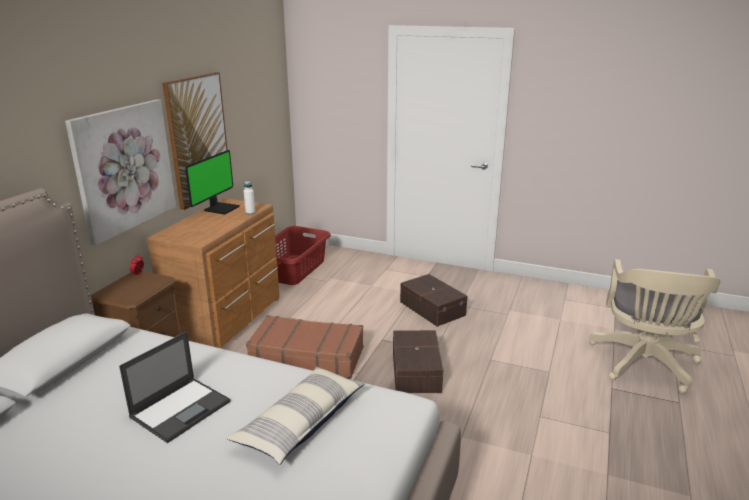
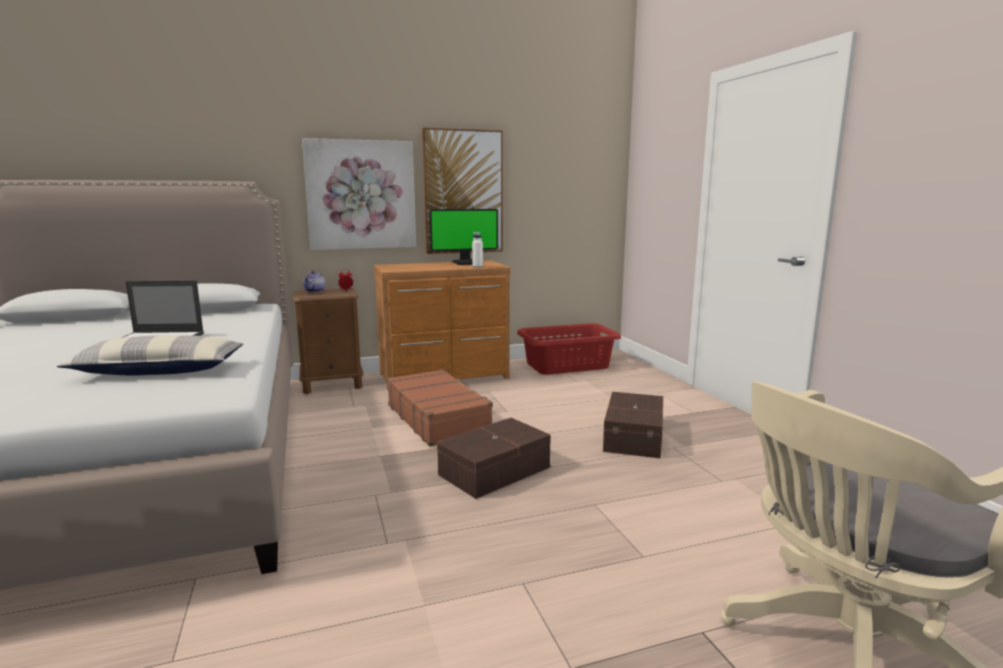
camera: 50 degrees right, 10 degrees down
(116, 289) = (315, 291): none -> teapot

